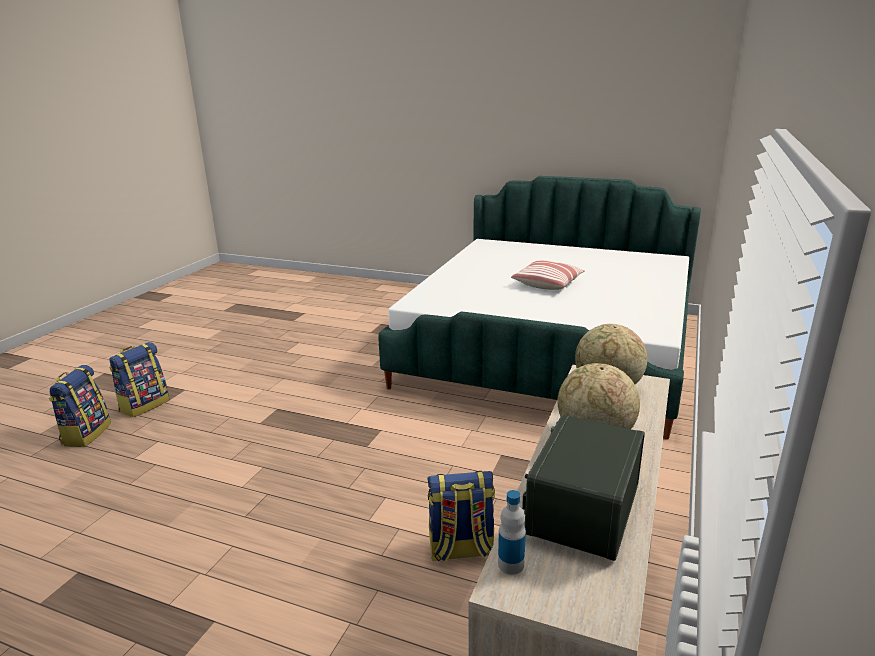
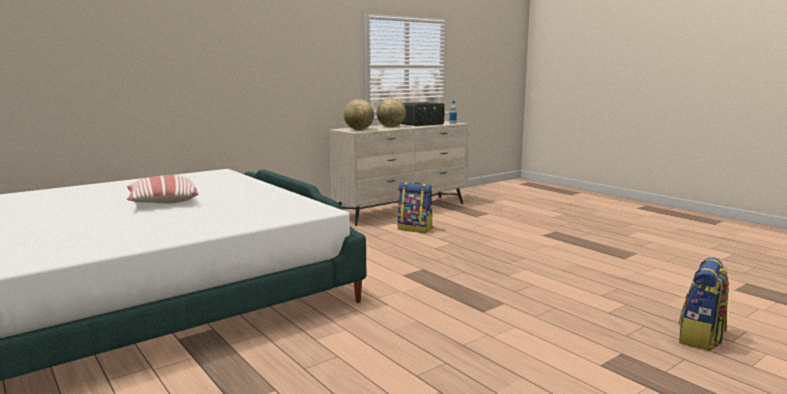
camera: 150 degrees left, 10 degrees down
(144, 405) = (649, 356): backpack -> none

